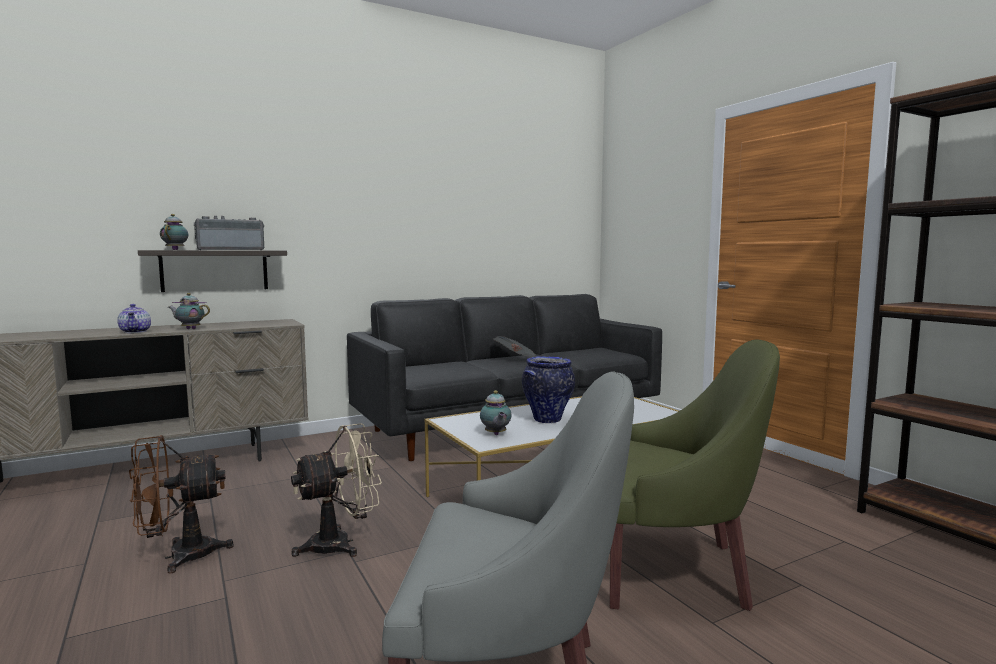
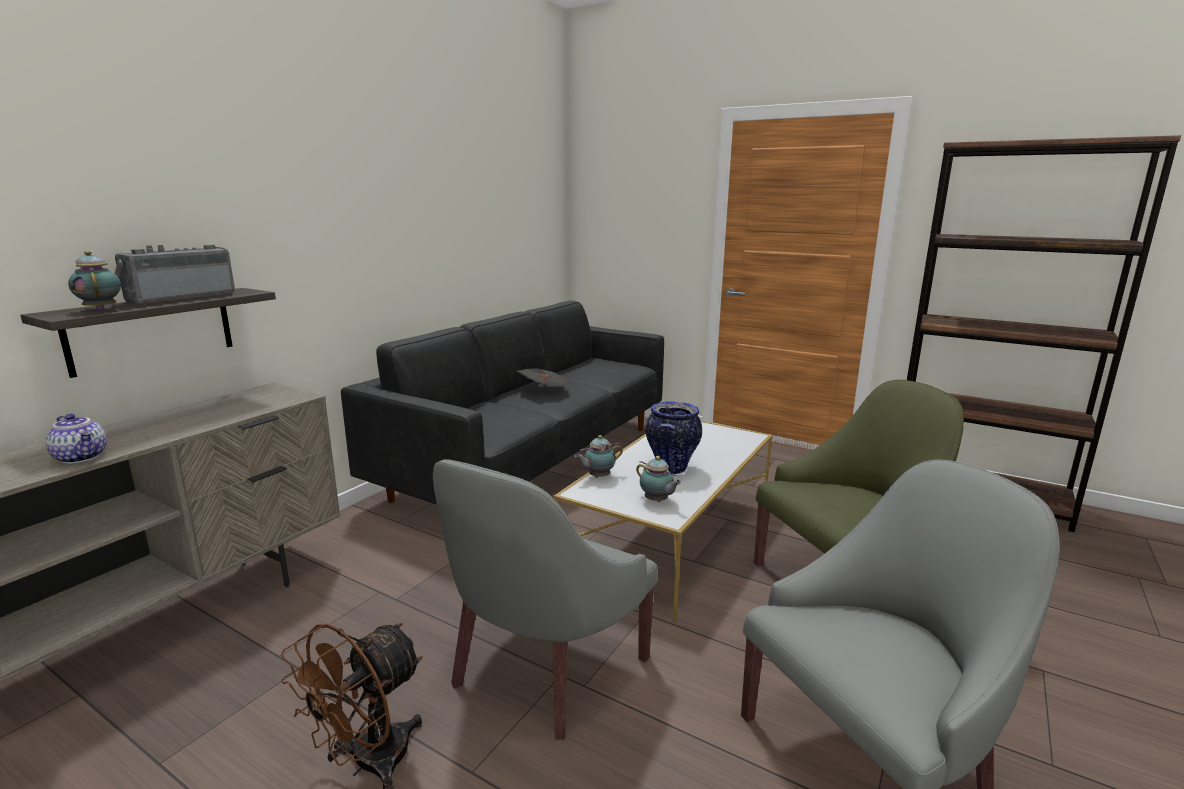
camera: 30 degrees left, 10 degrees up
(190, 329) = (166, 433): teapot -> teapot (598, 477)
(341, 544) = (542, 669): beige fan -> grey armchair

